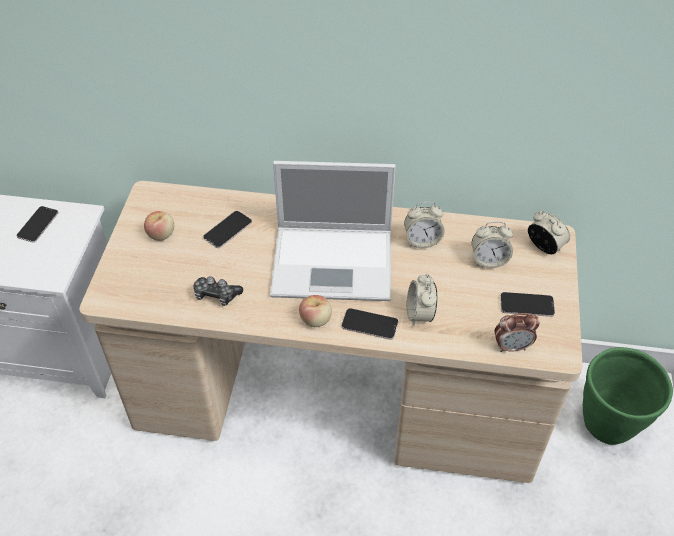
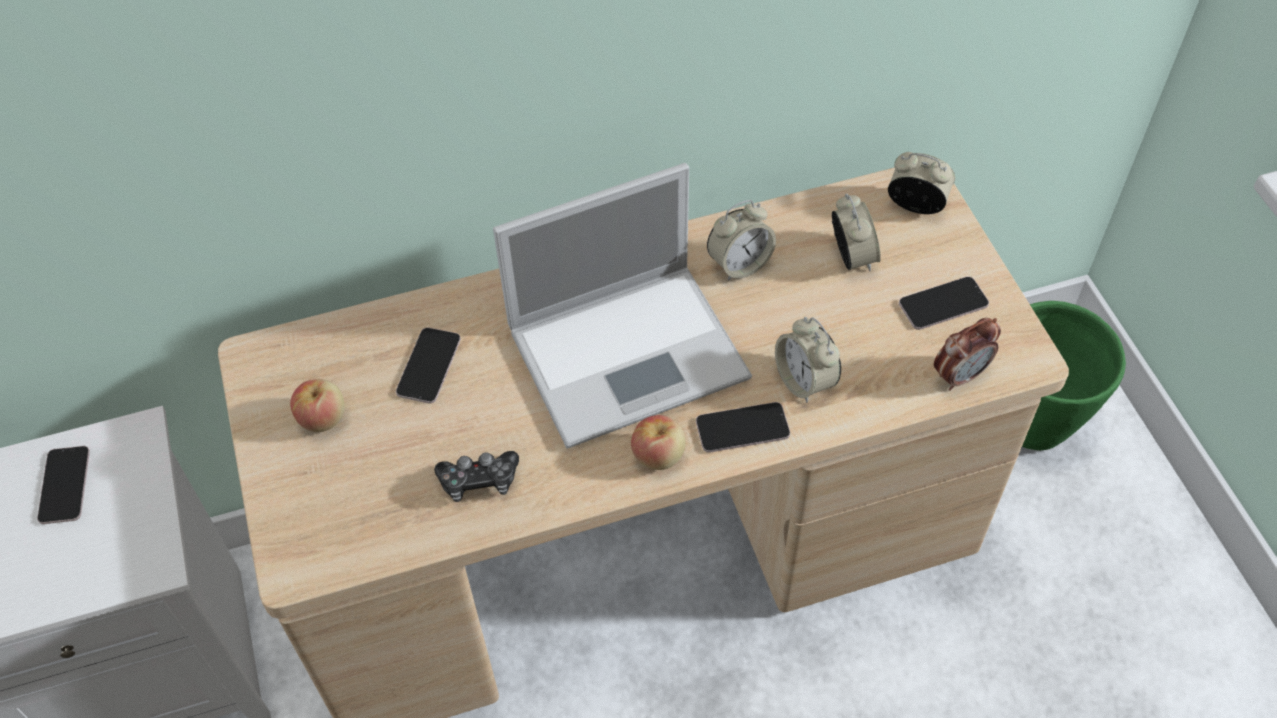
camera: 25 degrees left, 5 degrees up
(489, 260) = (852, 257): alarm clock -> alarm clock turned 75 degrees counterclockwise

